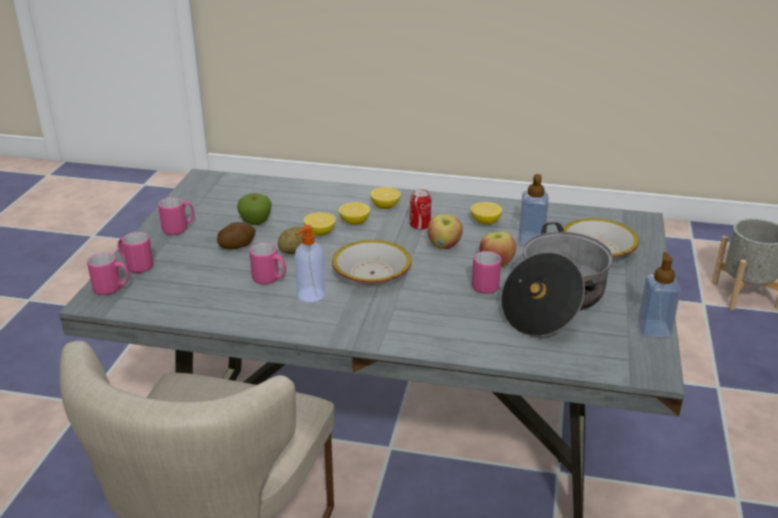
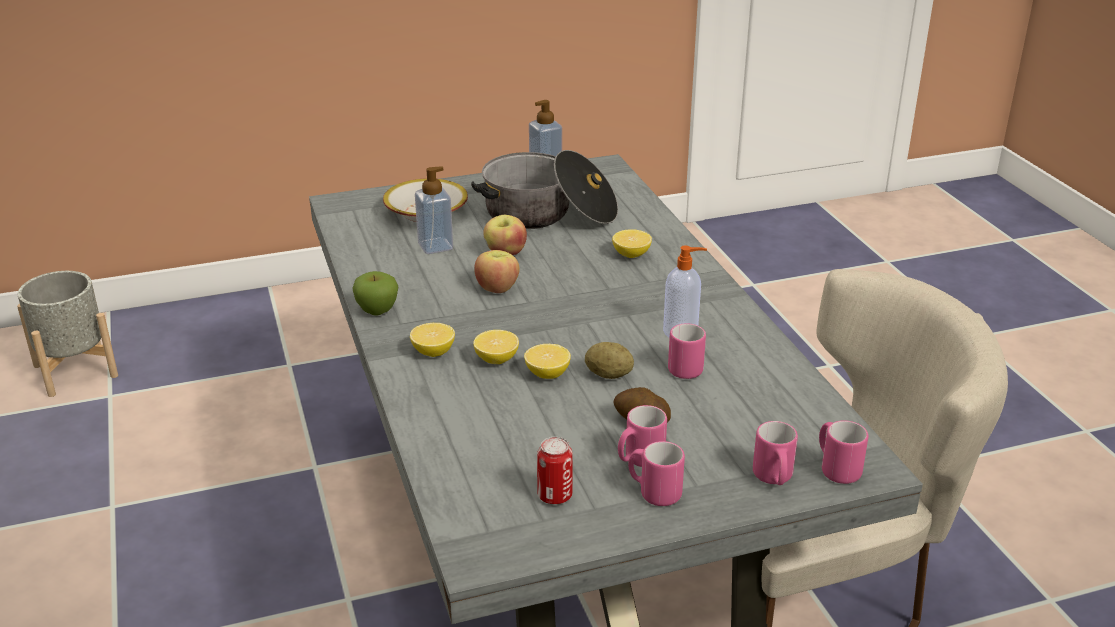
camera: 120 degrees left, 0 degrees up
(255, 223) = (571, 434): apple -> apple (377, 311)
(372, 274) = (601, 311): bowl -> none
(420, 226) = (464, 314): can -> can (554, 496)
(484, 284) = (554, 250): pink mug -> pink mug (639, 460)
(485, 222) = (417, 279): lemon -> lemon (631, 255)

